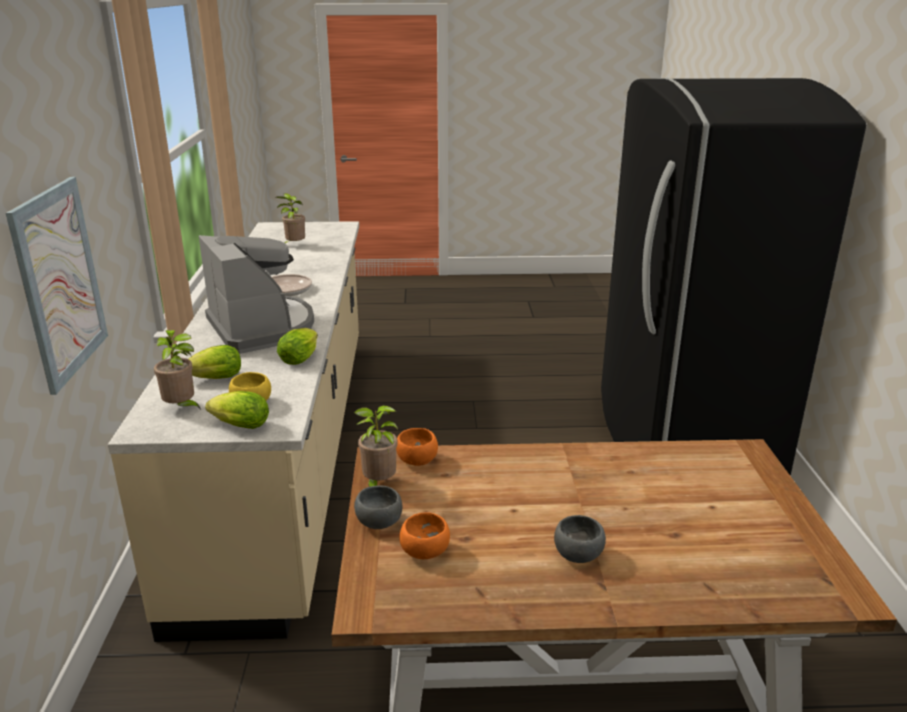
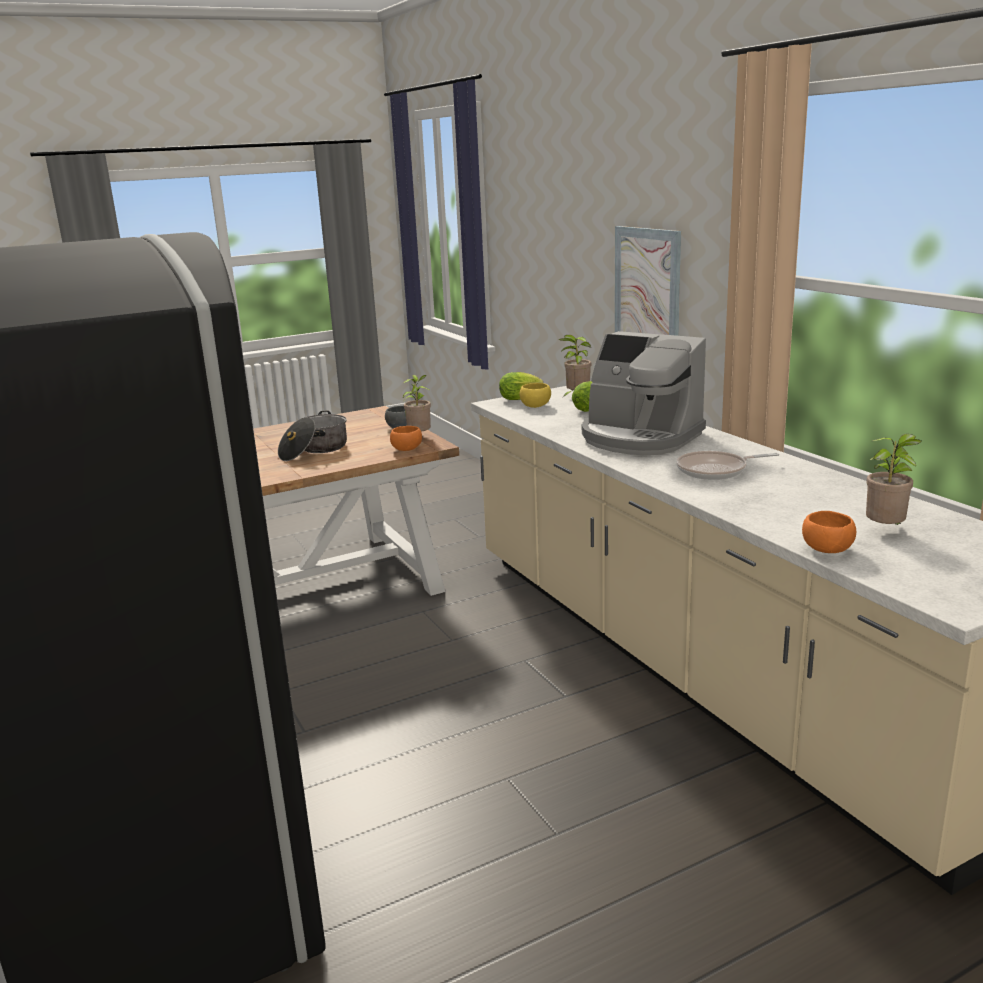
camera: 155 degrees right, 5 degrees down
(301, 358) = (554, 429): lettuce -> none
(426, 552) = (362, 426): orange bowl -> orange bowl (826, 550)
(528, 500) = (314, 450): none -> cooking pot
(578, 554) = (274, 440): grey bowl -> none

